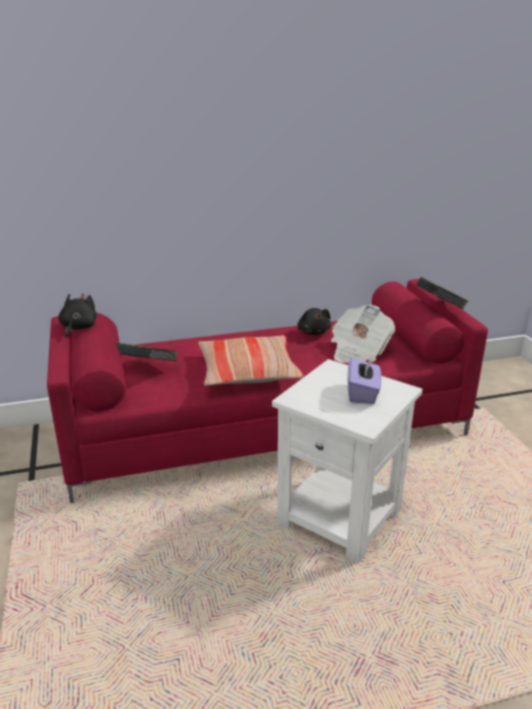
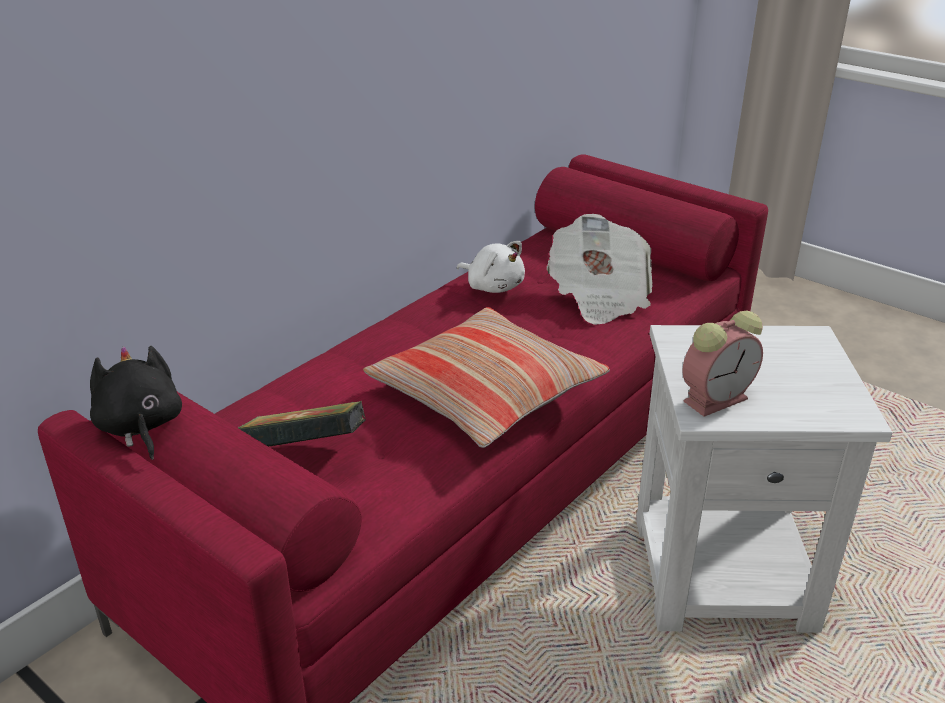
camera: 35 degrees left, 5 degrees up
(308, 395) = (717, 399): none -> alarm clock
(313, 332) = (493, 286): black plush toy -> white plush toy
(362, 393) = (777, 364): purple tissue box -> none
(439, 308) = (675, 193): book -> none

